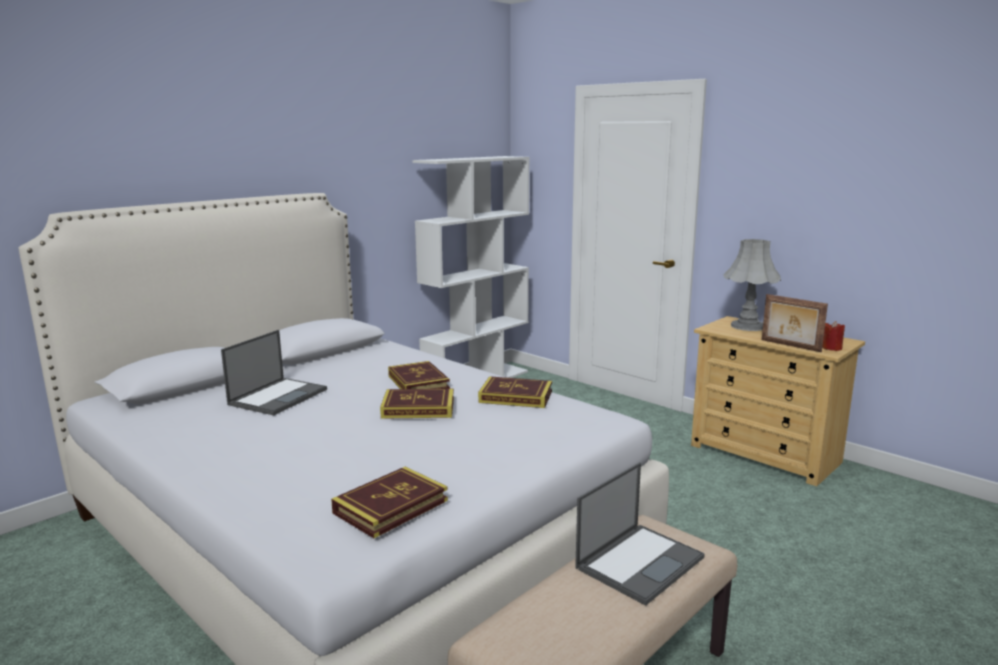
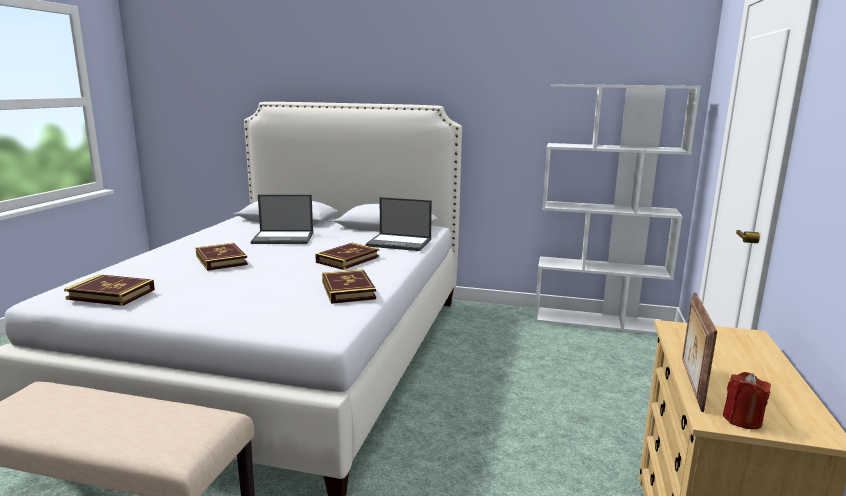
camera: 60 degrees right, 0 degrees up
(418, 408) = (291, 269): book -> book (221, 260)
(640, 562) = (139, 423): laptop -> laptop (400, 243)
(747, 326) = (736, 347): grey table lamp -> none

